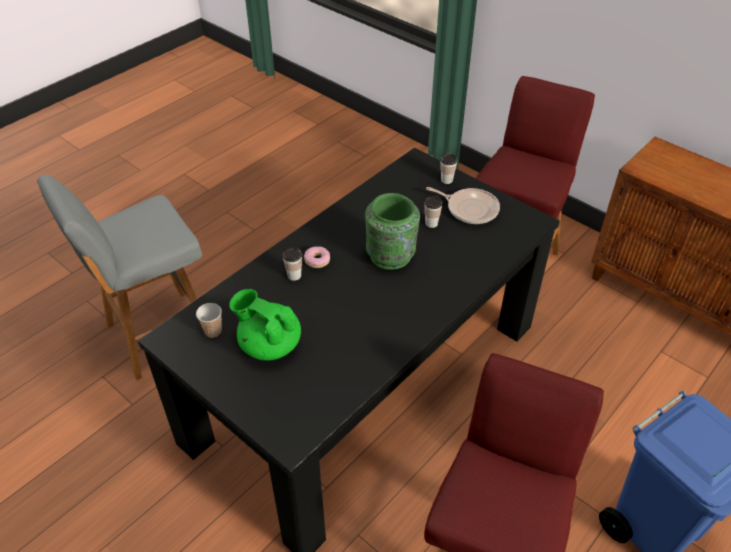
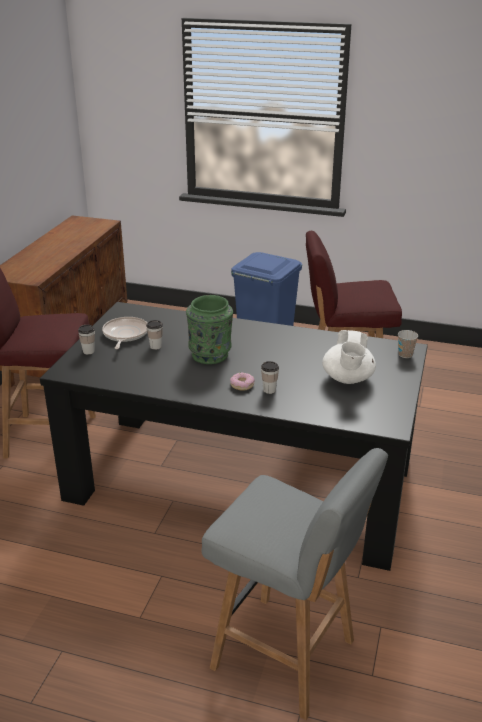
camera: 115 degrees left, 15 degrees down
(213, 331) = (362, 407): cup -> cup (405, 355)
(269, 344) = (347, 379): green teapot -> white teapot

